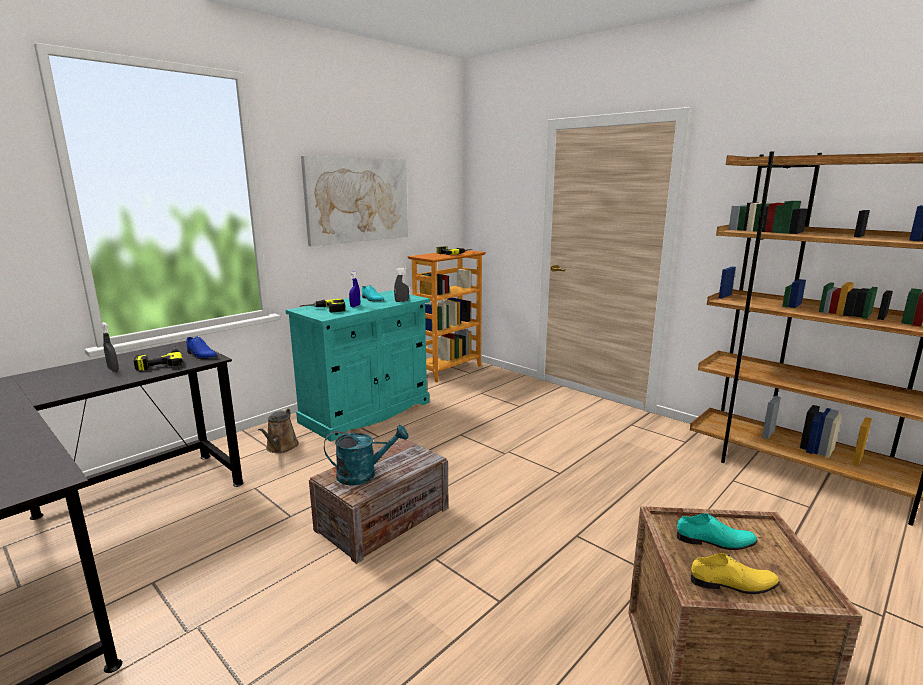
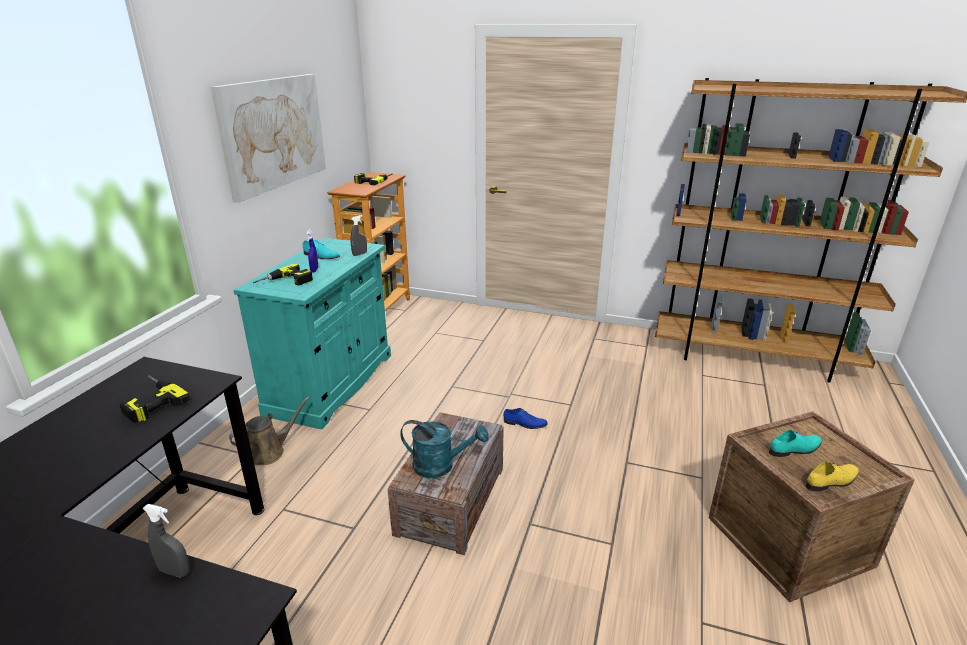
camera: 25 degrees left, 10 degrees up
(113, 369) = (98, 429): grey spray bottle -> grey spray bottle (175, 571)
(200, 355) = (193, 379): blue shoe -> blue shoe (525, 423)
(281, 447) = (269, 452): brown watering can -> brown watering can turned 105 degrees counterclockwise
(364, 474) = (441, 466): turquoise watering can -> turquoise watering can turned 45 degrees clockwise

